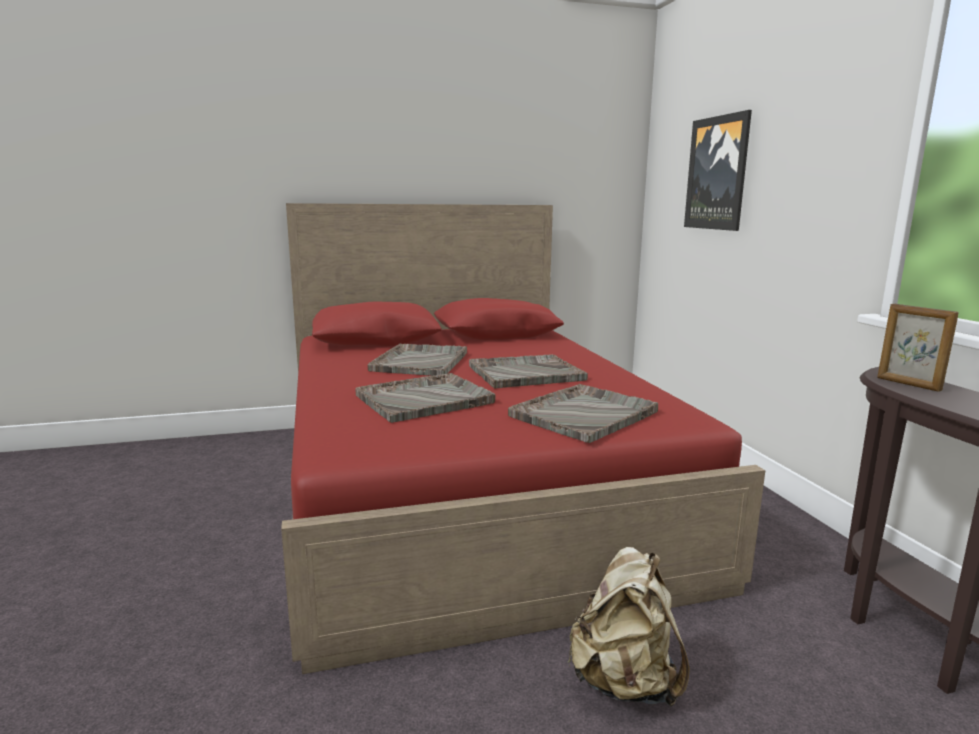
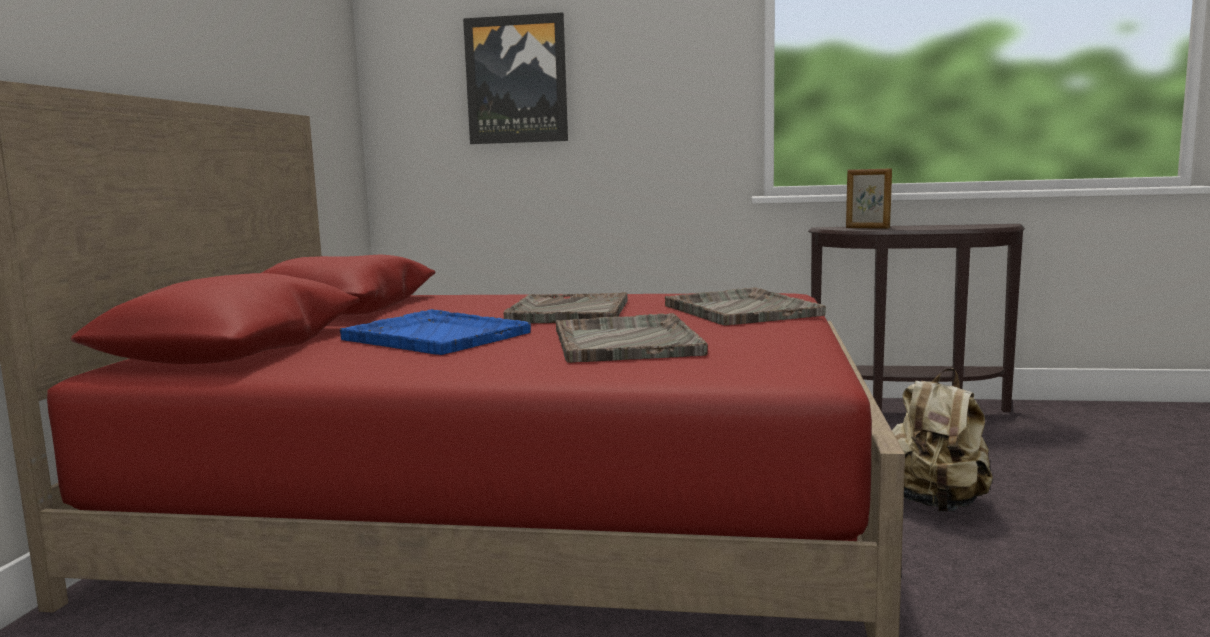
camera: 65 degrees left, 5 degrees down
(420, 361) = (435, 336): grey tray -> blue tray
(908, 384) = (867, 228): picture frame -> picture frame turned 45 degrees clockwise

